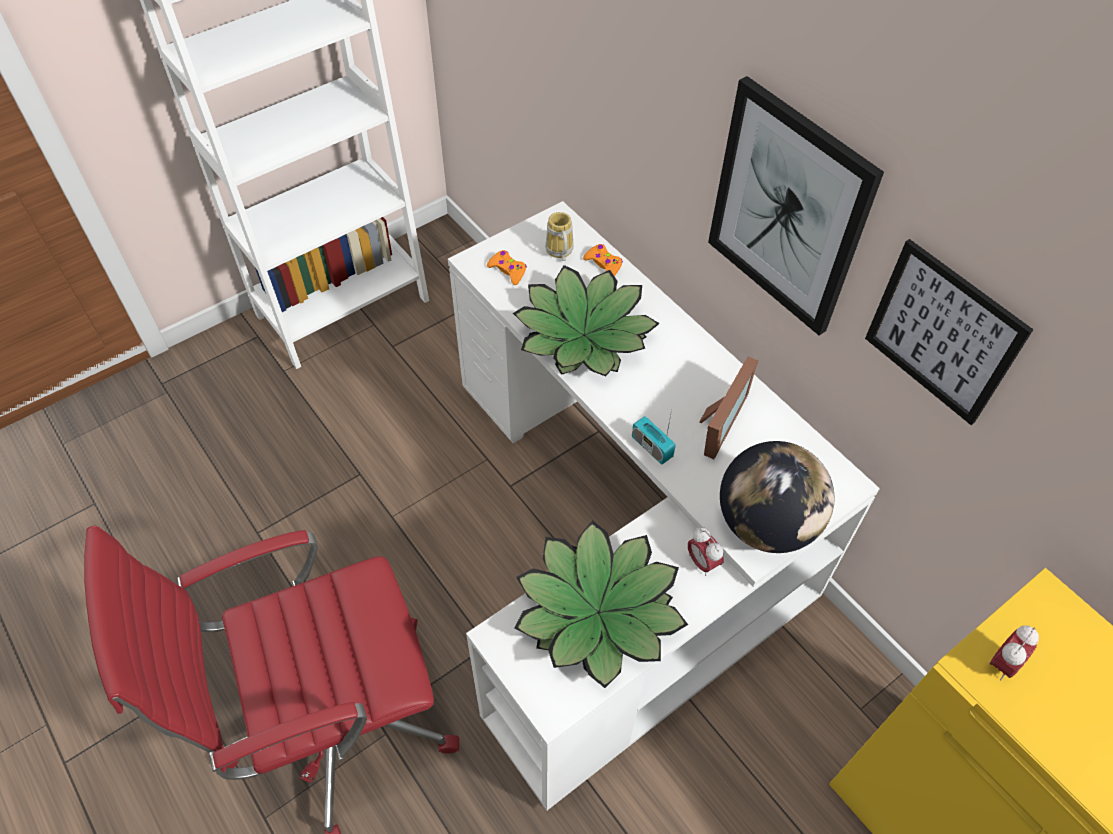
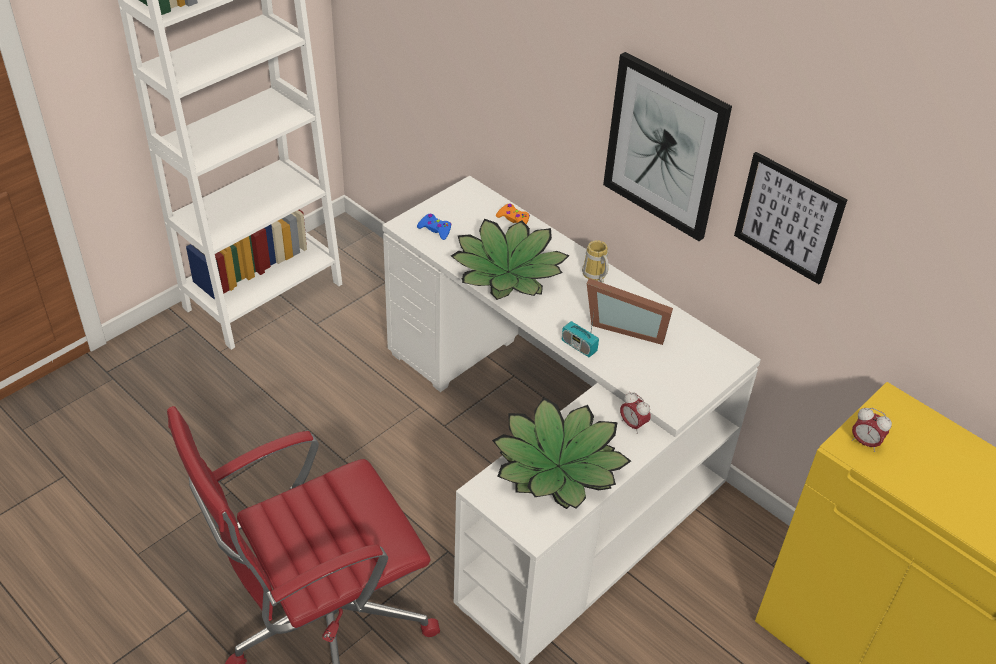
camera: 10 degrees left, 10 degrees down
(508, 270) = (435, 230): orange game controller -> blue game controller
(558, 252) = (474, 213): mug -> mug (594, 276)
(715, 424) = (626, 326): picture frame -> picture frame turned 90 degrees clockwise
(766, 524) = (678, 391): globe -> none
(1002, 664) = (865, 442): alarm clock -> alarm clock turned 90 degrees clockwise

